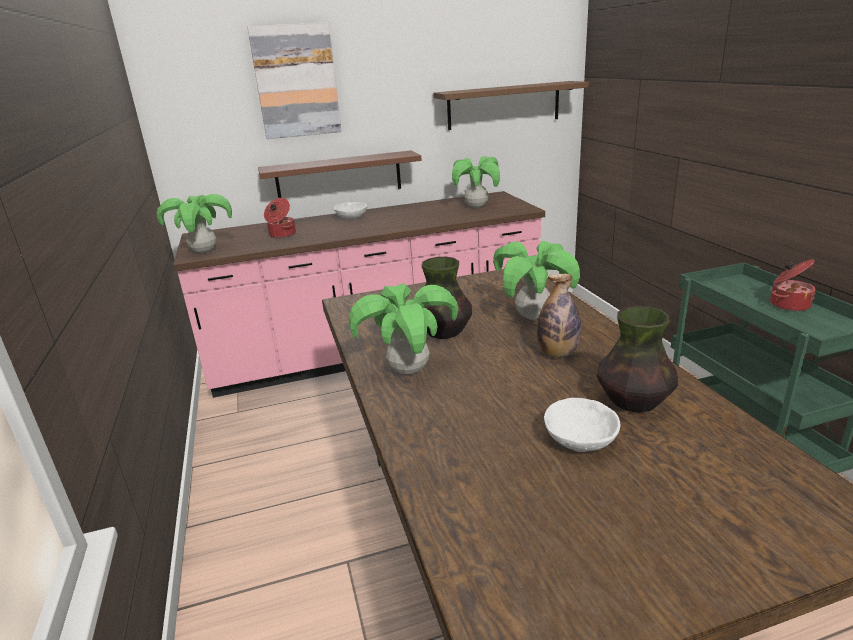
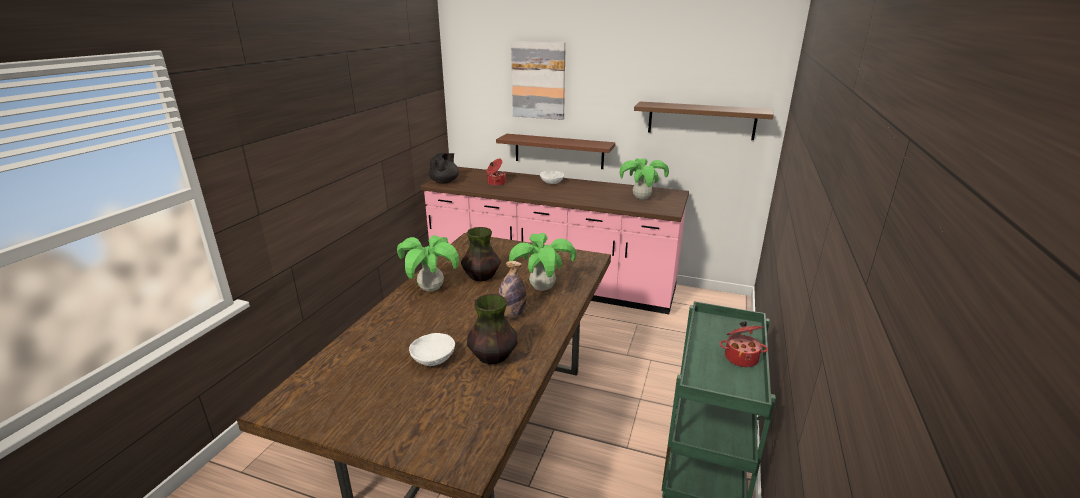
camera: 35 degrees right, 0 degrees up
(204, 251) = (445, 182): potted plant -> black teapot

